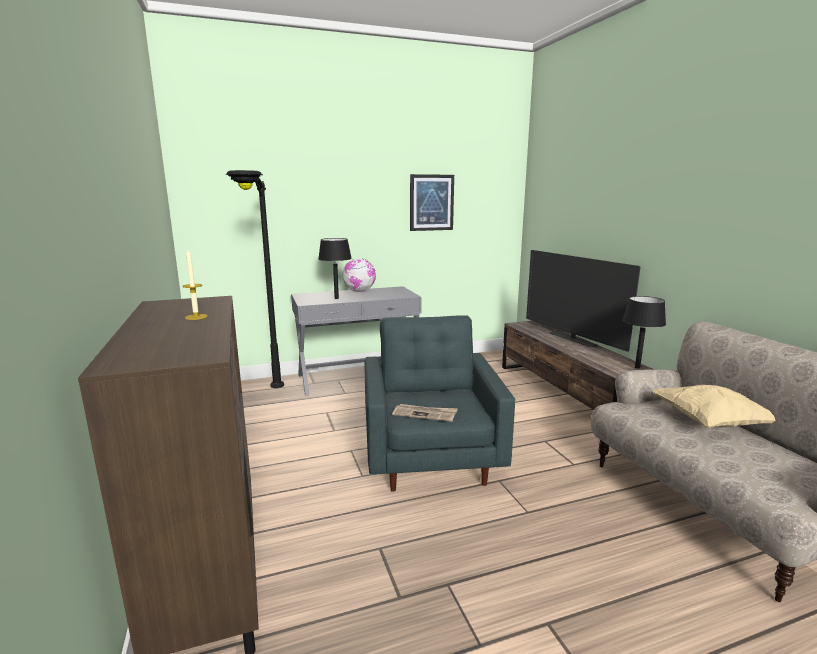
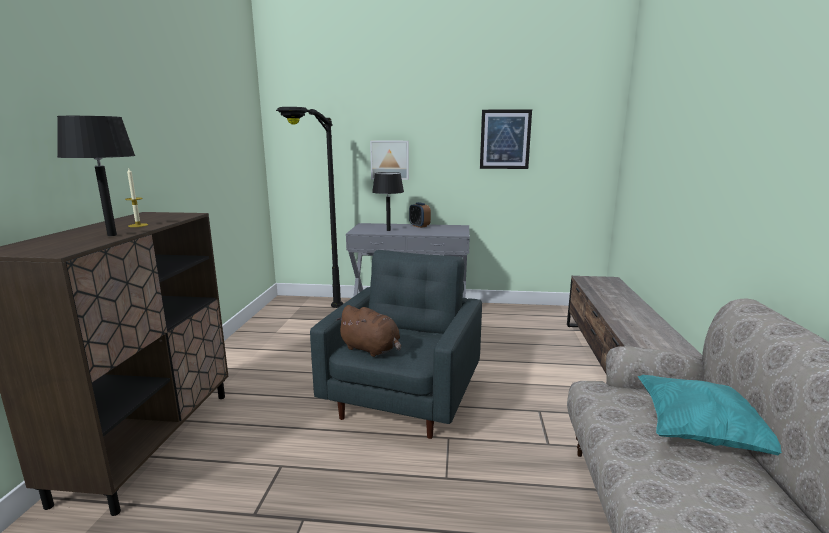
camera: 25 degrees right, 0 degrees up
(321, 225) = (390, 160): none -> picture
(359, 291) = (419, 226): globe -> alarm clock
(425, 414) = (371, 349): newspaper -> brown plush toy
(572, 339) = (632, 303): television -> none
(637, 367) = (678, 348): black table lamp -> black table lamp (112, 235)
(710, 422) = (702, 434): beige pillow -> turquoise pillow

